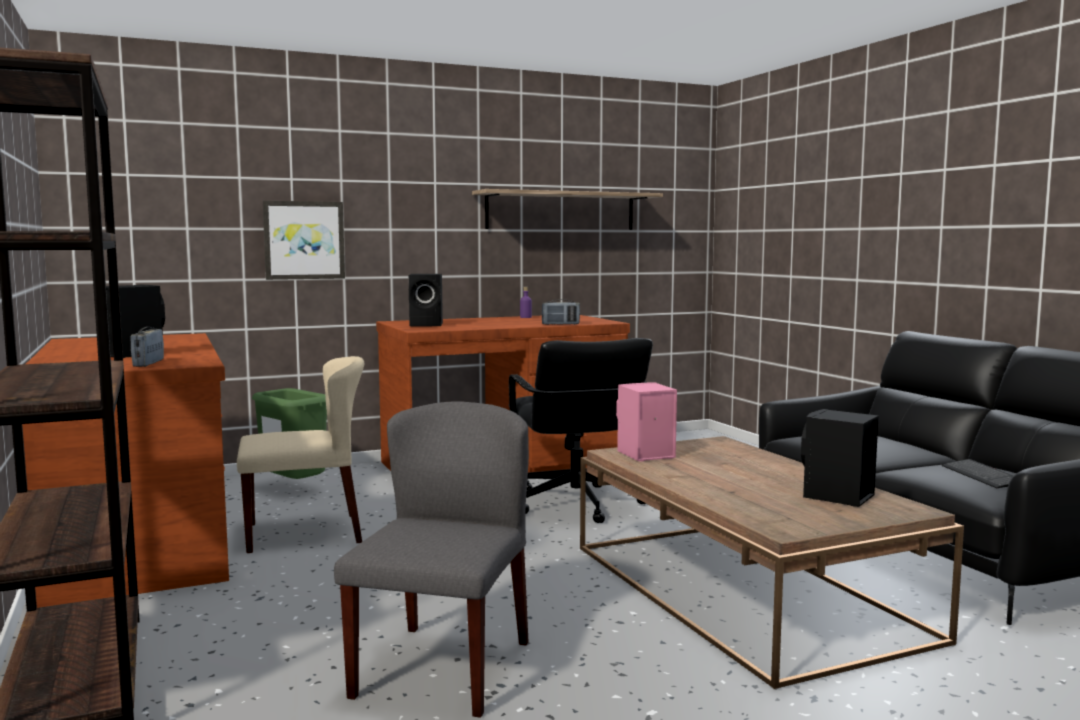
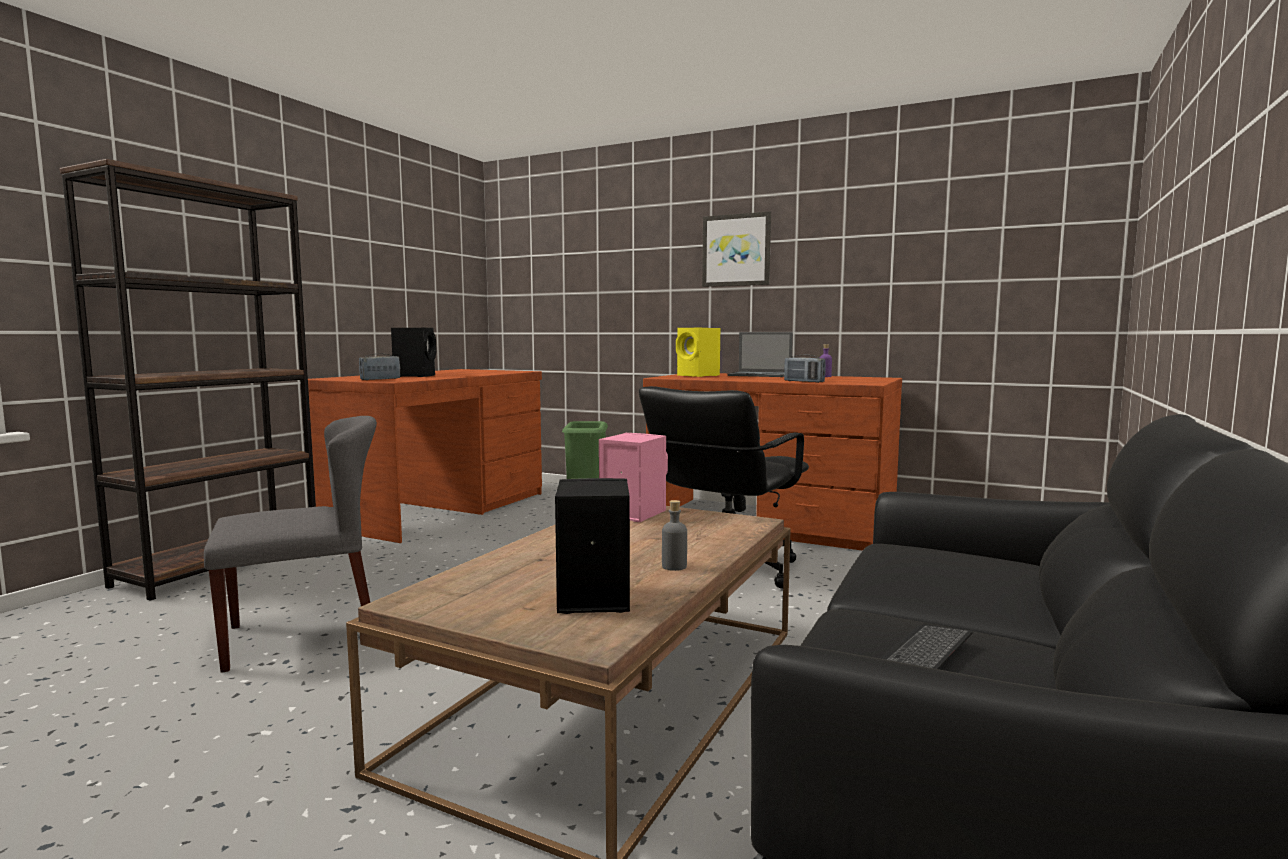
camera: 50 degrees right, 0 degrees up
(304, 240) = (639, 300): picture -> picture (736, 250)
(305, 532) = (510, 530): beige chair -> none
(428, 325) = (699, 375): black speaker -> yellow speaker
(469, 320) = (760, 375): none -> laptop
(561, 211) = (889, 262): shelf -> none
(796, 472) = (674, 566): none -> grey bottle

